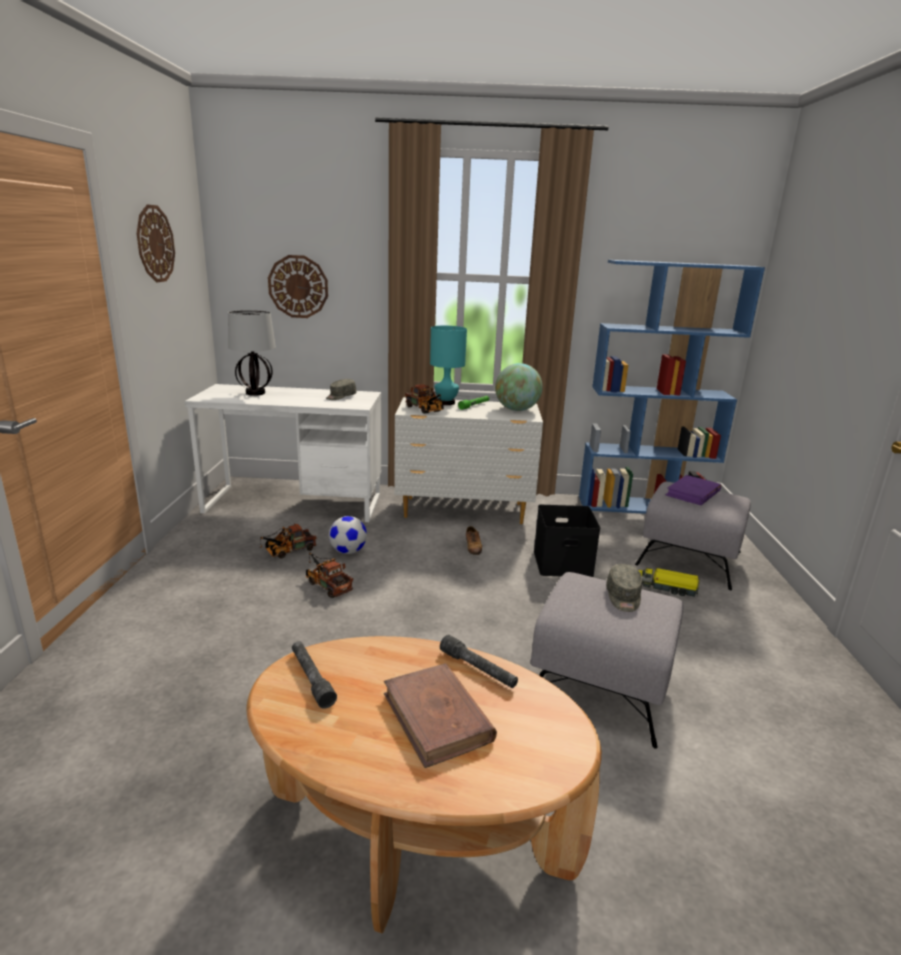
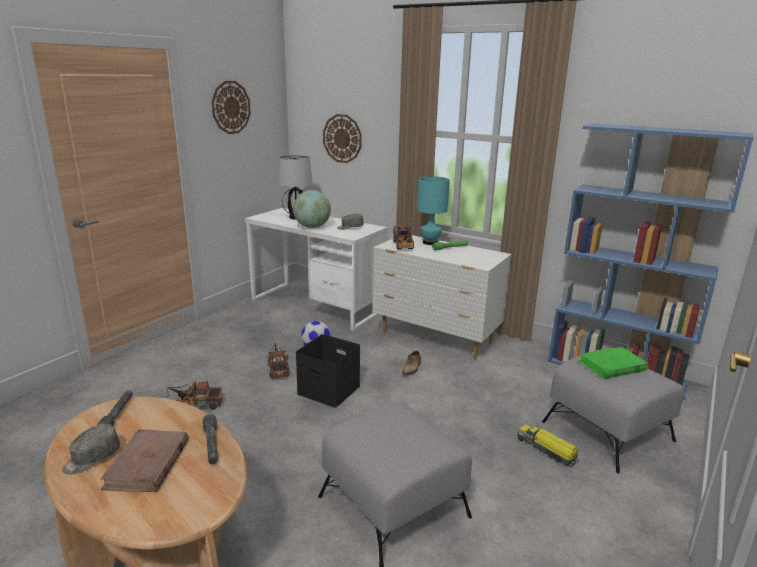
camera: 30 degrees right, 0 degrees up
(288, 551) = (277, 339): toy truck -> toy truck (195, 405)
(516, 410) = (482, 257): globe -> globe (312, 227)
(563, 562) = (474, 401): black storage box -> black storage box (330, 389)
(623, 597) = (408, 434): grey cap -> grey cap (92, 458)
(692, 493) = (612, 366): purple book -> green book

